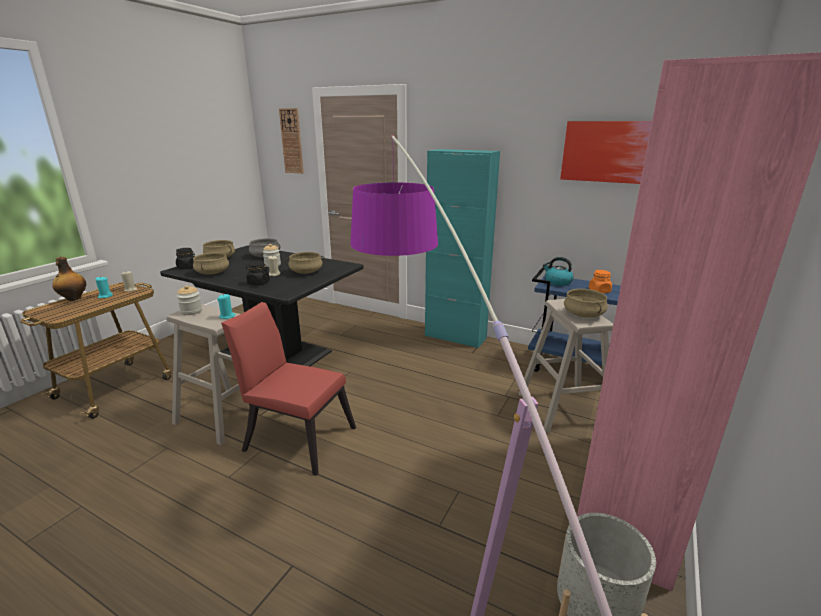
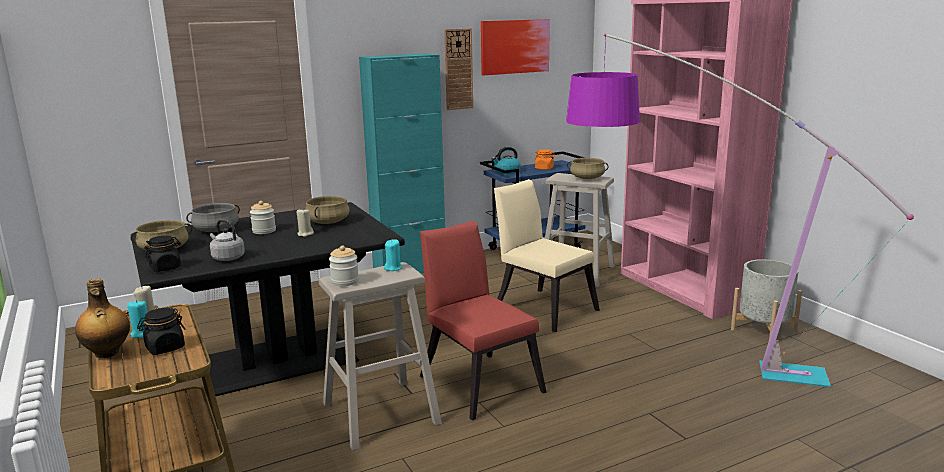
camera: 55 degrees left, 5 degrees down
(212, 273) = (227, 258): beige cooking pot -> grey kettle
(258, 283) = (322, 242): black jar -> black jar (165, 348)
(292, 141) = (104, 64): wall clock -> wall clock (458, 69)
(296, 436) = (478, 381): red chair -> red chair turned 90 degrees clockwise
(459, 418) = (542, 307): none -> beige chair

